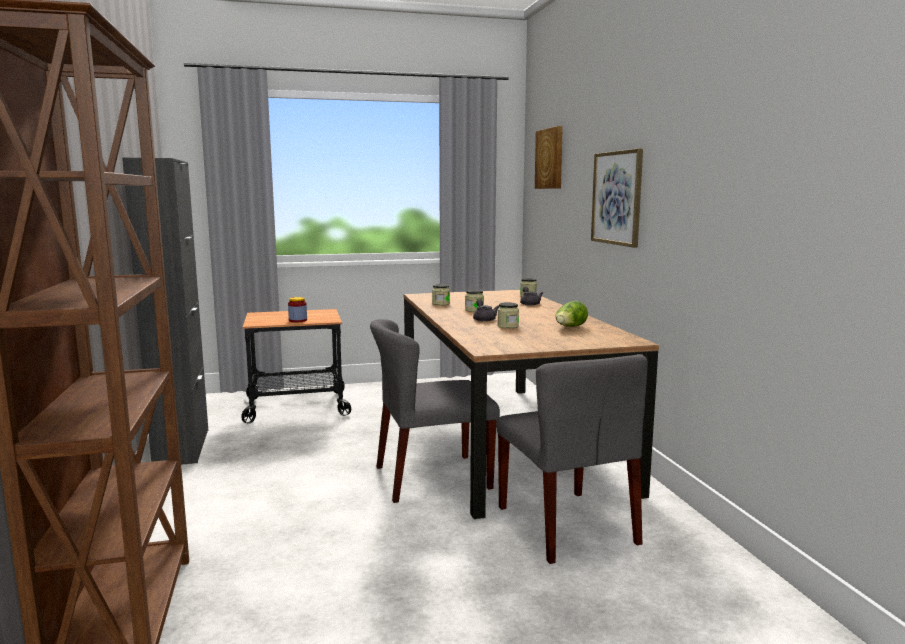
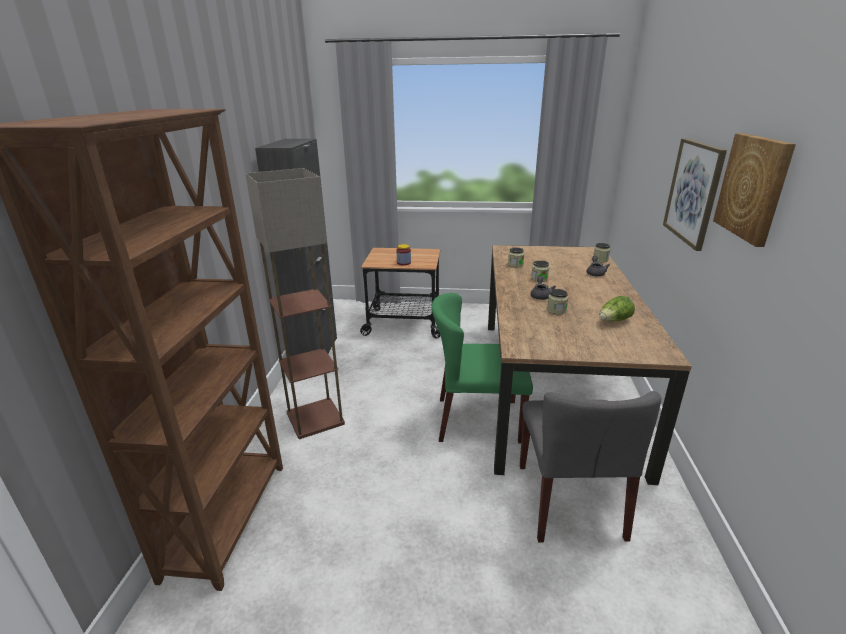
camera: 20 degrees right, 15 degrees up
(214, 507) = (315, 418): none -> floor lamp
(431, 478) = (477, 420): grey chair -> green chair
(550, 158) = (646, 126): picture -> picture (753, 187)

